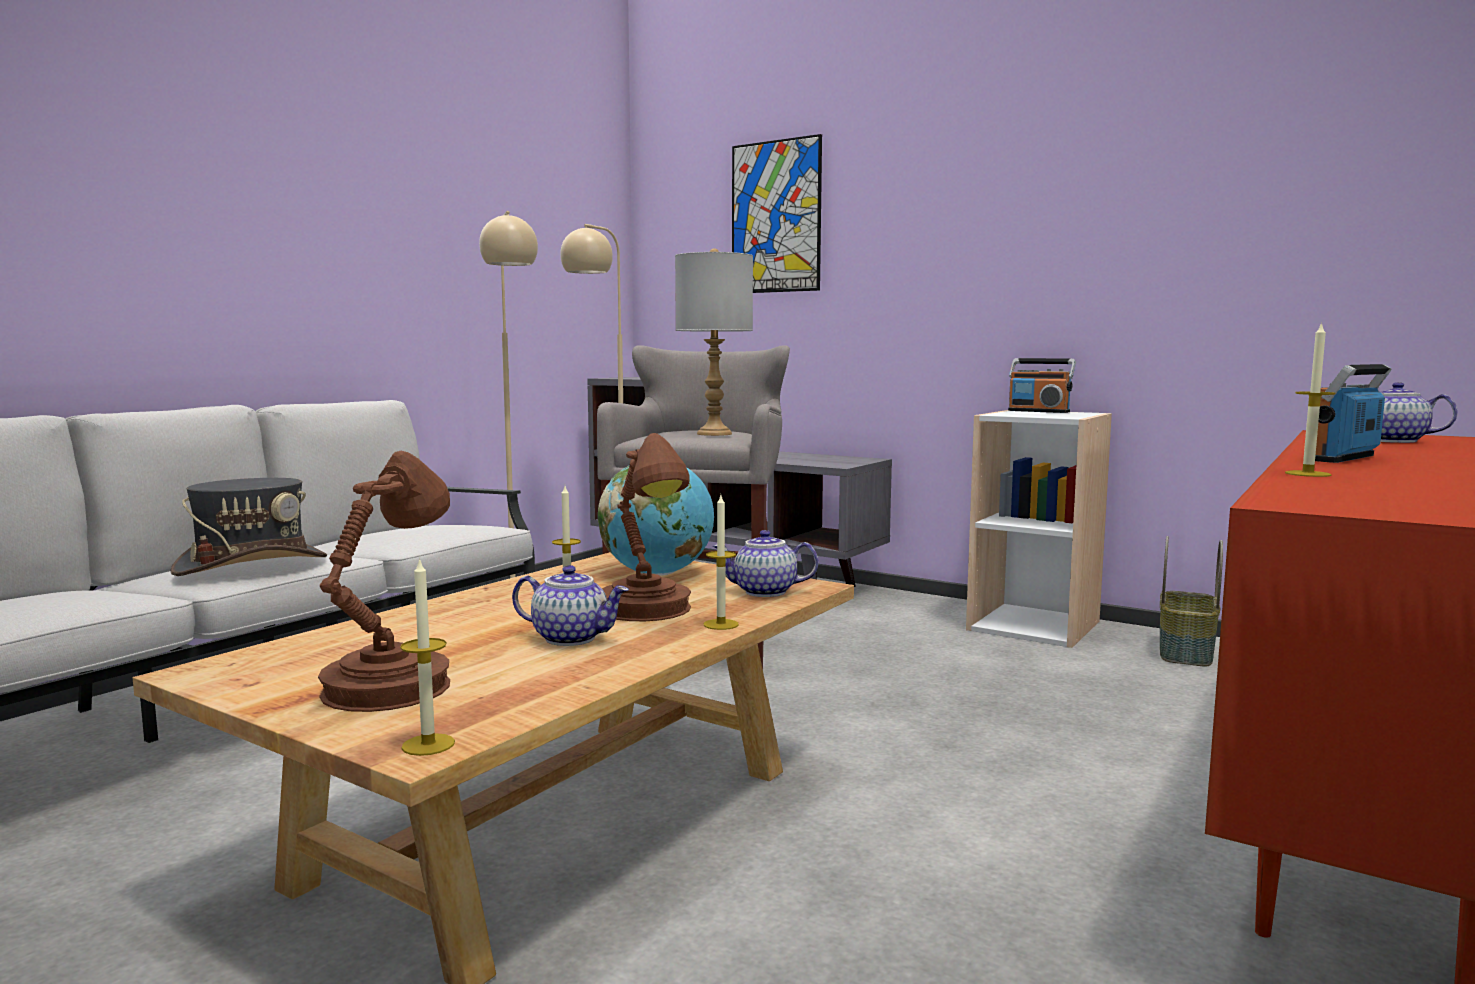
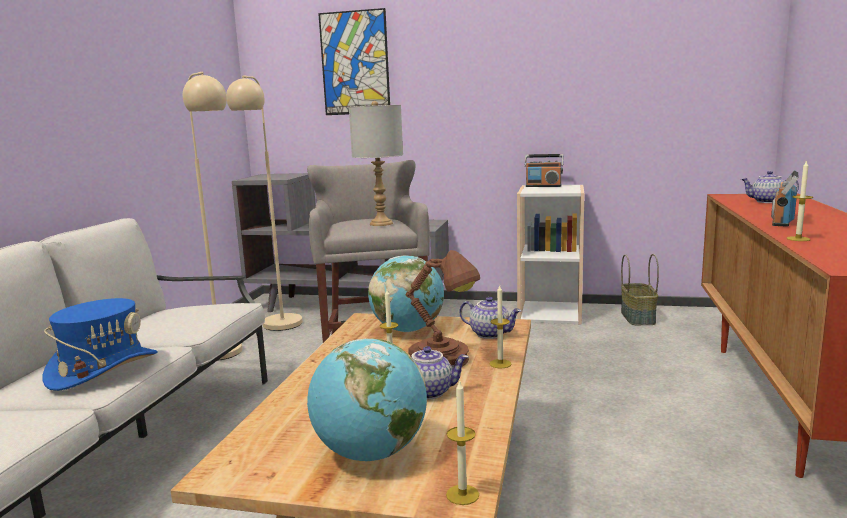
camera: 20 degrees left, 5 degrees up
(251, 564) = (103, 369): grey hat -> blue hat
(392, 685) = (370, 454): brown table lamp -> globe
(764, 592) = (490, 334): teapot -> teapot turned 135 degrees counterclockwise

